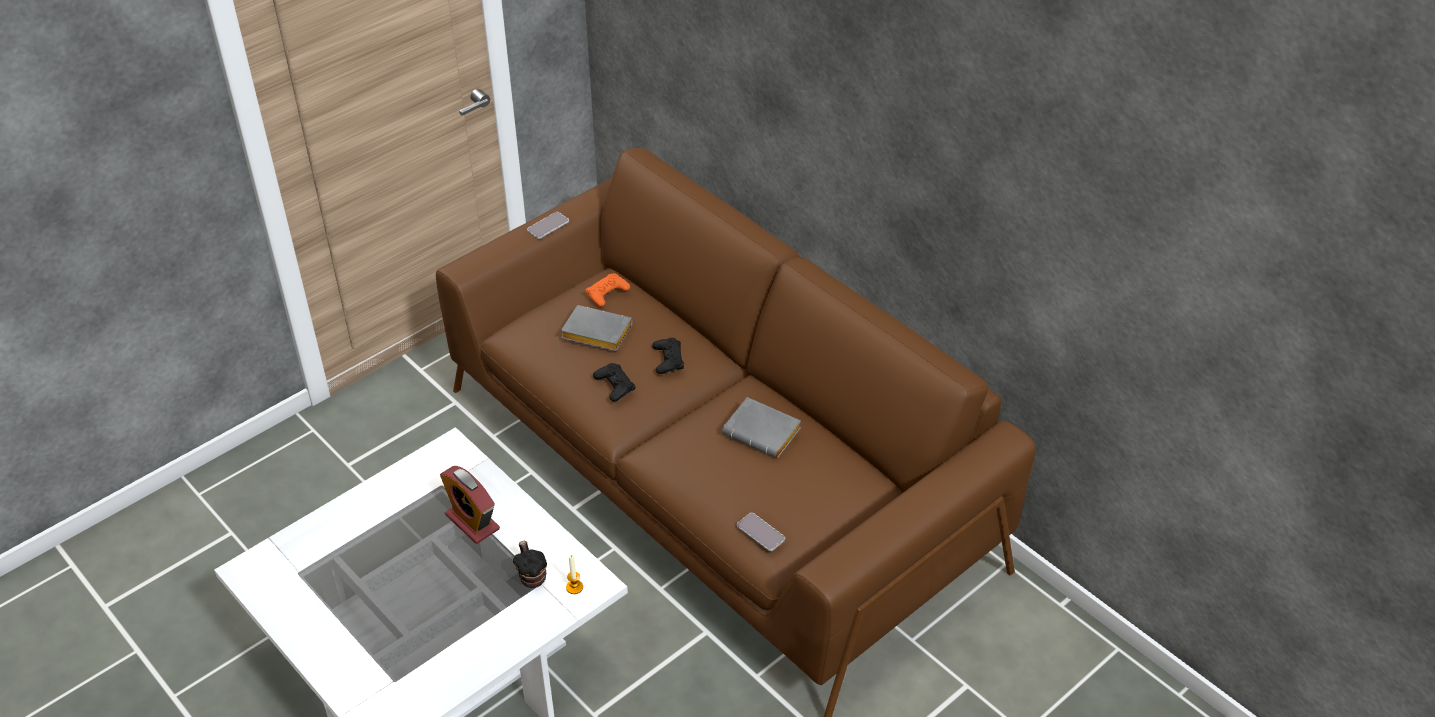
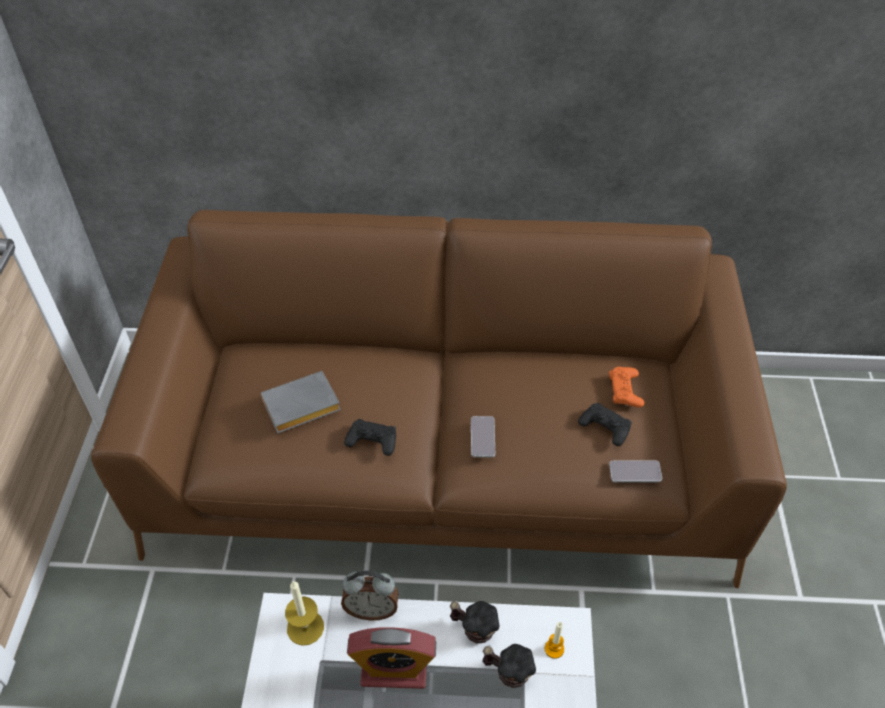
camera: 45 degrees left, 5 degrees up
(454, 462) = (305, 627): none -> candle
(500, 482) = (371, 609): none -> alarm clock
(543, 539) = (474, 629): none -> mug
(548, 226) = (160, 339): phone -> phone (482, 437)
(607, 293) = (264, 366): orange game controller -> orange game controller (625, 390)
(668, 359) = (387, 385): black game controller -> black game controller (605, 427)
(764, 432) = (536, 389): grey book -> none

